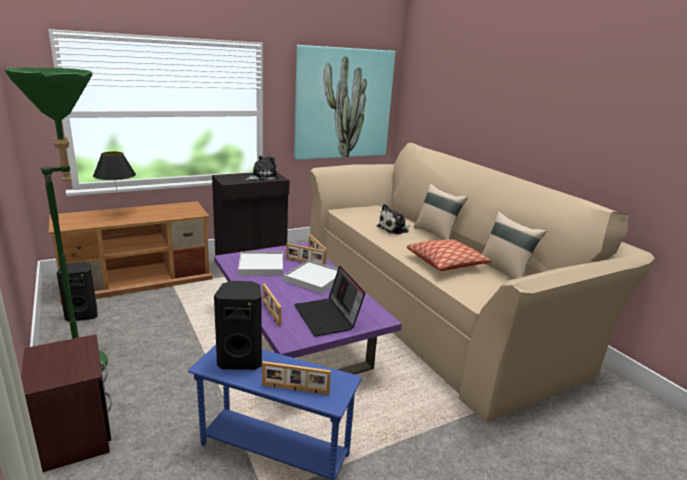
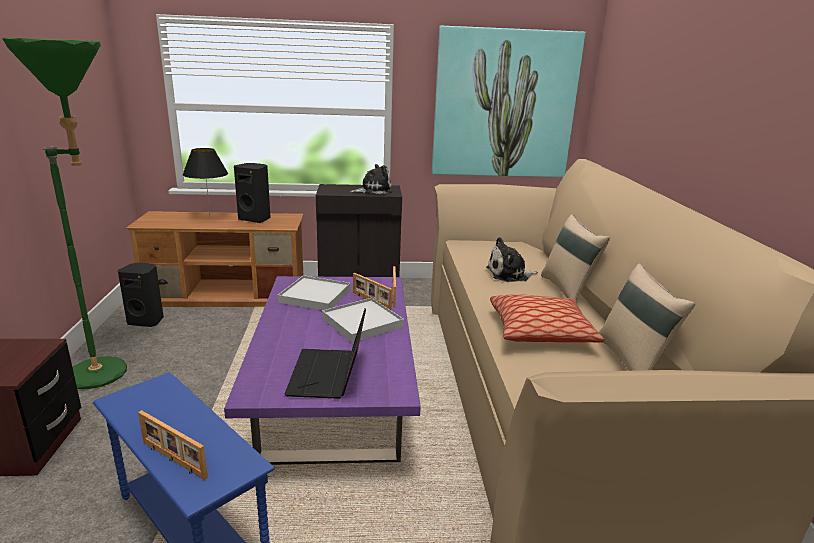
camera: 25 degrees right, 0 degrees up
(241, 359) = (158, 403): black speaker -> black speaker (255, 219)
(270, 313) = (266, 354): picture frame -> none

